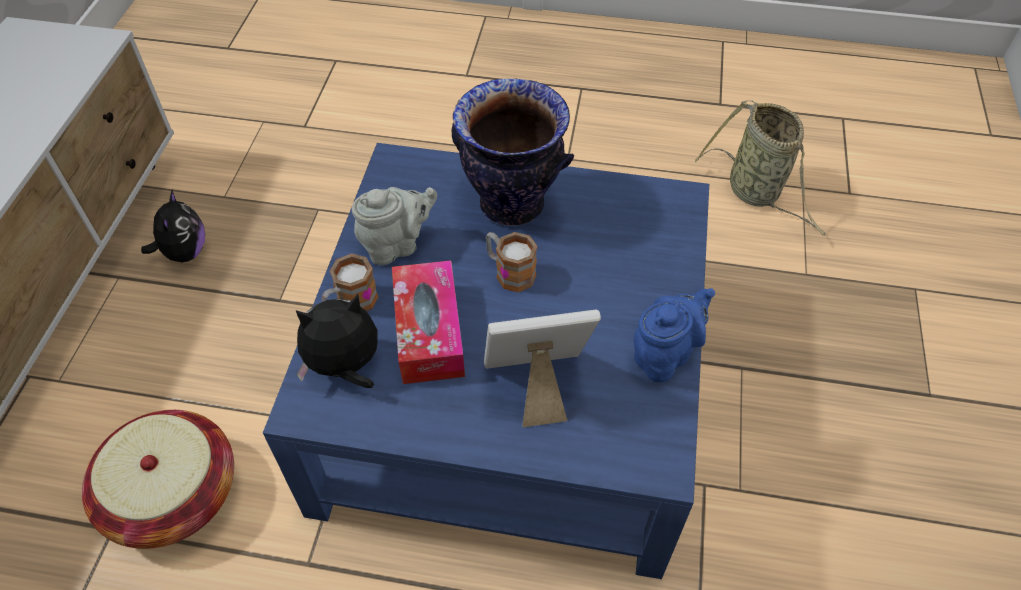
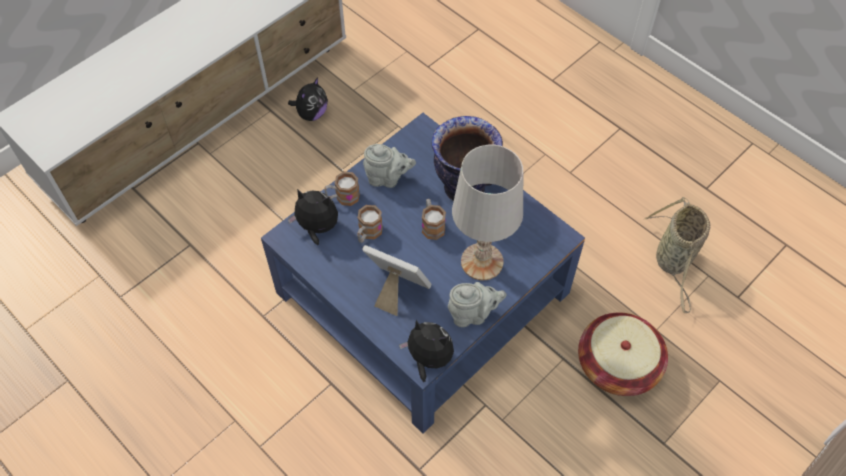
camera: 35 degrees right, 5 degrees up
(173, 495) = (226, 244): basket -> basket (617, 365)
(429, 332) = (368, 233): tissue box -> mug
(615, 280) = (482, 261): none -> white table lamp
(662, 453) = (428, 359): none -> plush toy
(665, 355) = (472, 314): blue teapot -> grey teapot

